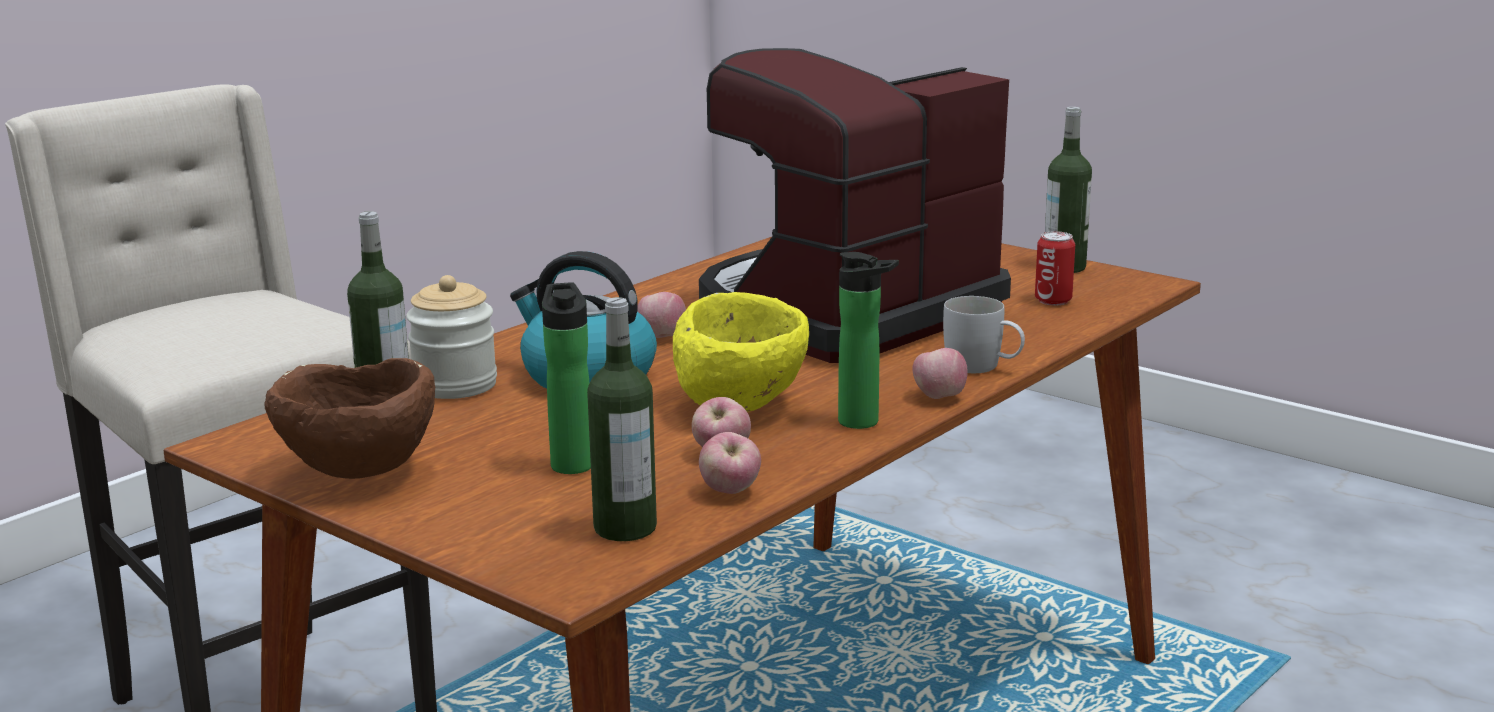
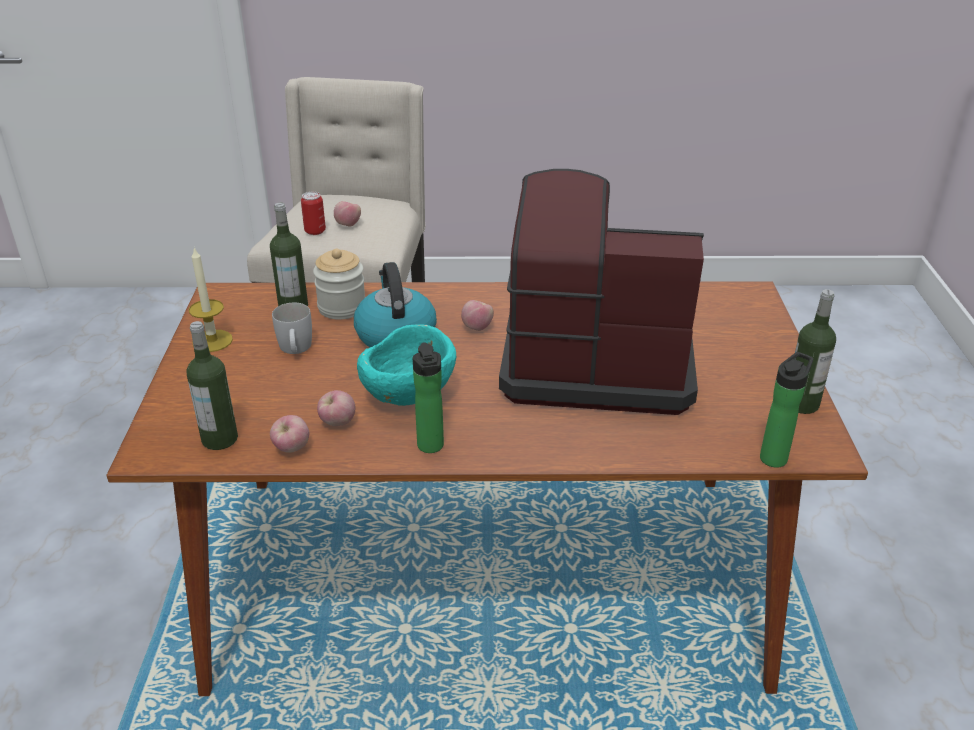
camera: 50 degrees right, 15 degrees up
(359, 476) = (212, 341): brown bowl -> candle
(571, 463) = (281, 386): bottle -> bottle (775, 456)
(743, 406) = (409, 398): yellow bowl -> turquoise bowl
(939, 397) = (500, 456): apple -> apple (348, 225)
(983, 367) = (570, 451): white mug -> white mug (295, 350)
(1053, 301) = (727, 427): can -> can (315, 231)

